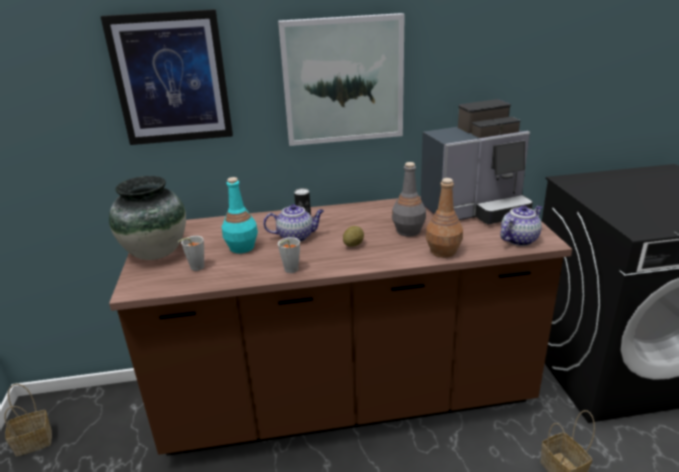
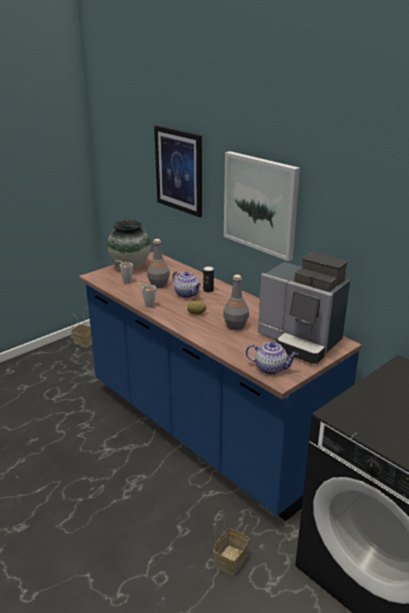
camera: 55 degrees right, 0 degrees up
(242, 247) = (158, 284): turquoise bottle -> grey bottle
(346, 399) = (204, 429): brown counter -> blue counter
(443, 251) = (220, 344): brown bottle -> none

